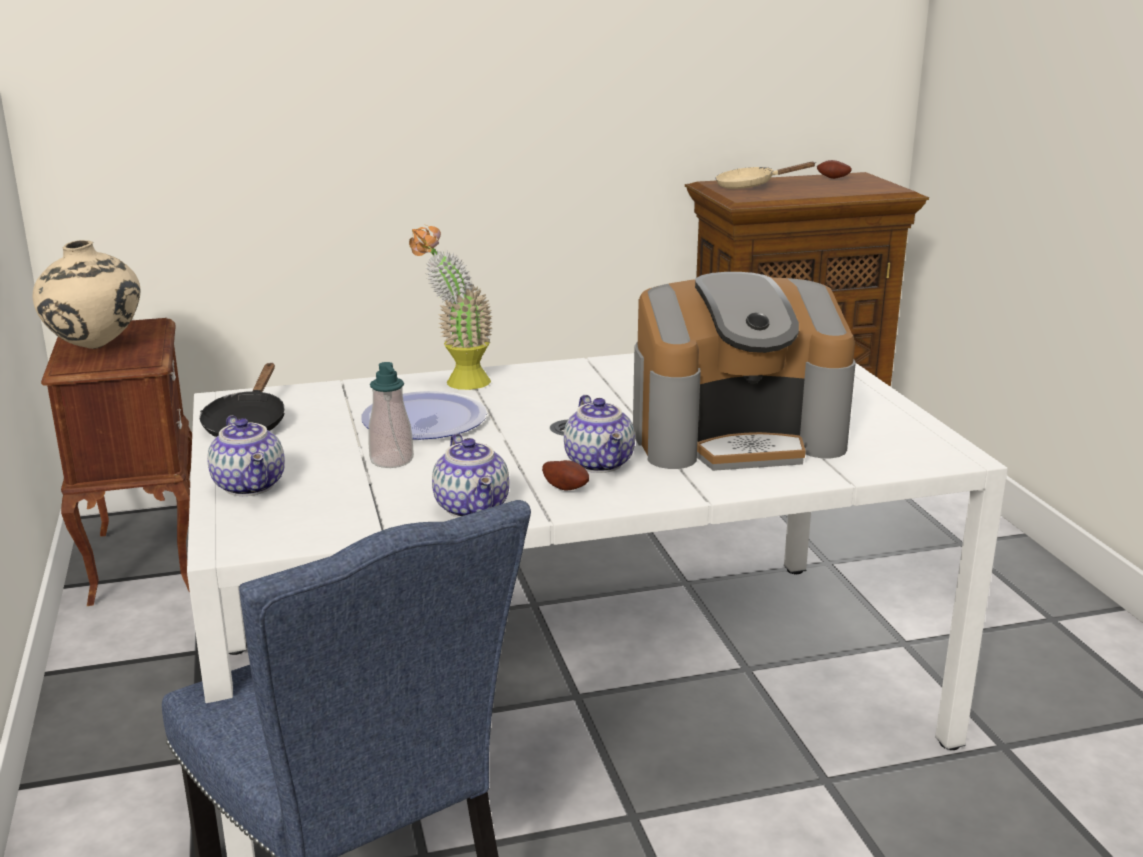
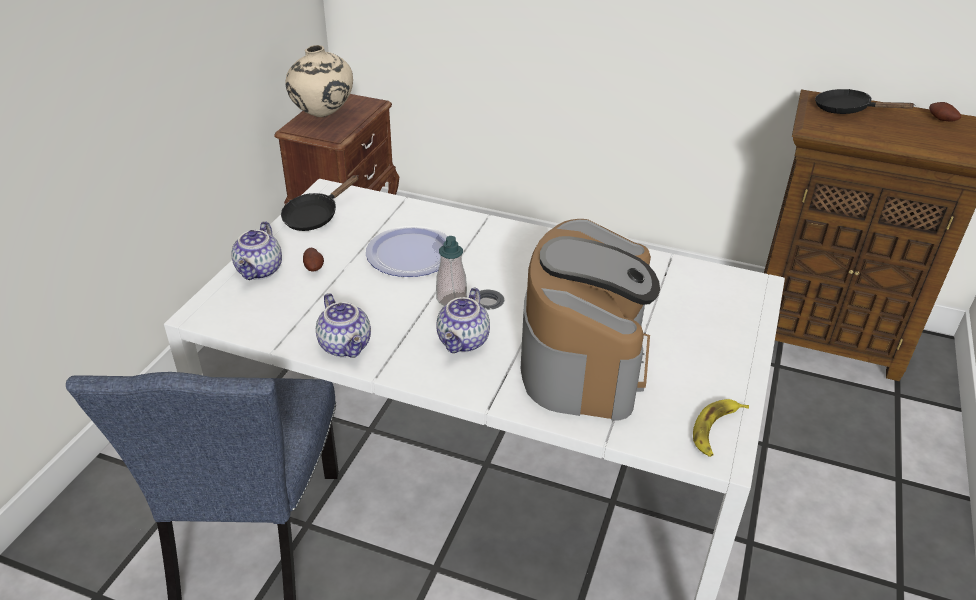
camera: 35 degrees right, 15 degrees up
(391, 460) = (352, 282): soap dispenser -> soap dispenser (451, 298)
(456, 382) = (468, 226): potted plant -> none
(474, 508) = (346, 346): teapot -> teapot turned 45 degrees counterclockwise
(566, 487) = (418, 354): potato -> potato (314, 267)
(736, 436) = (584, 357): coffee machine -> coffee machine turned 105 degrees counterclockwise
(751, 186) = (847, 110): beige frying pan -> black frying pan
(925, 443) = (716, 430): none -> banana

